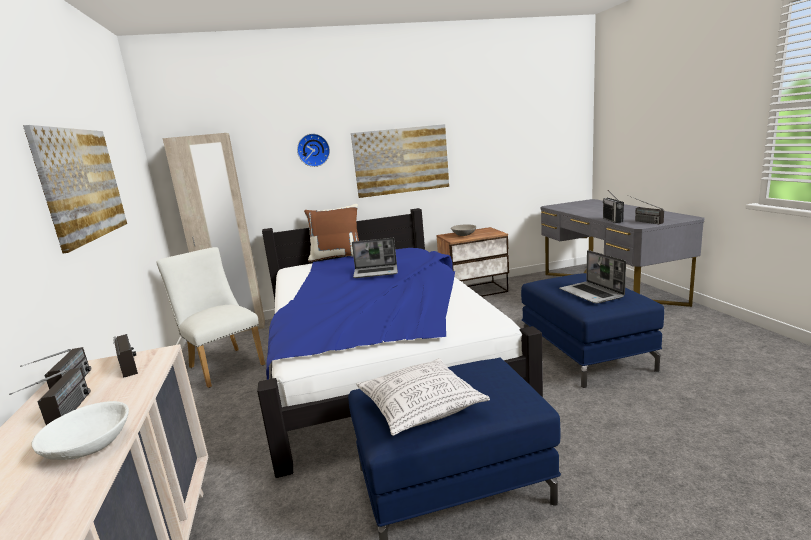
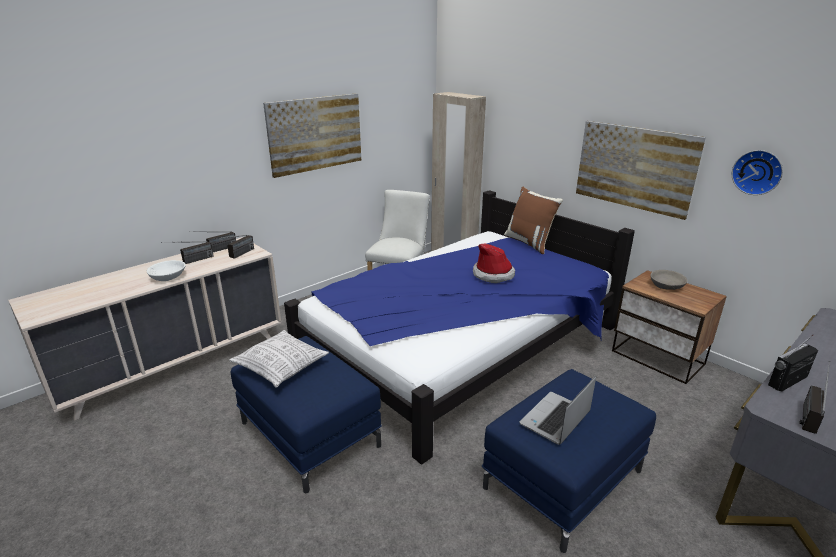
camera: 60 degrees right, 10 degrees up
(313, 150) = (548, 129): wall clock -> wall clock (757, 172)
(376, 272) = (493, 274): laptop -> hat

